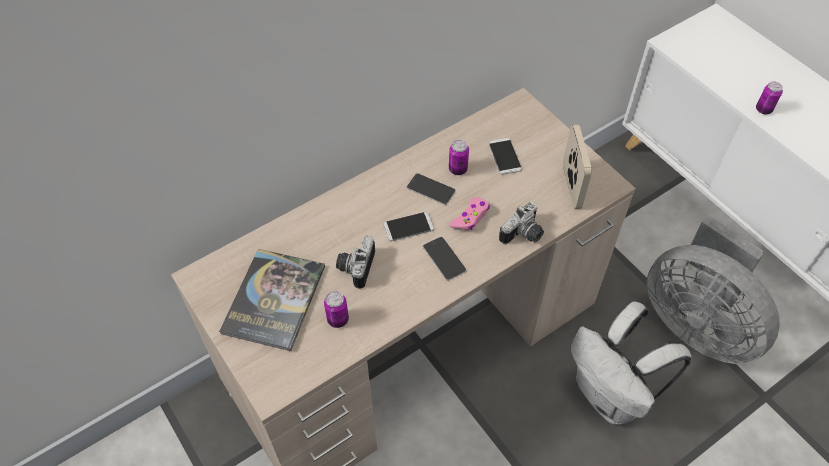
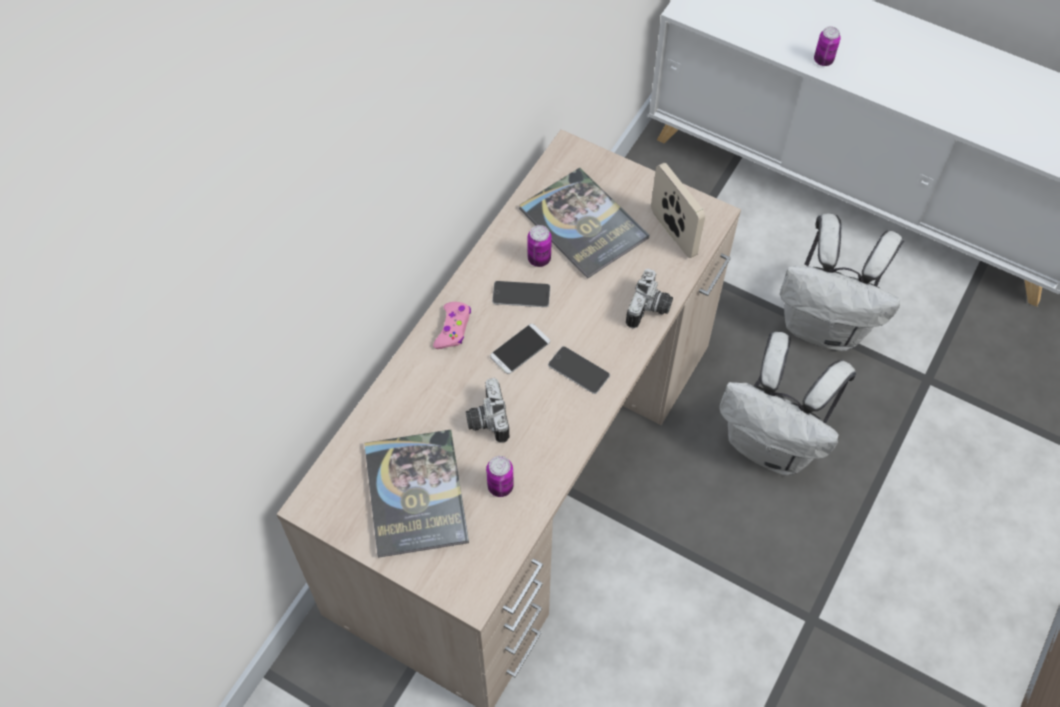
camera: 25 degrees left, 5 degrees up
(470, 218) = (583, 311): pink game controller -> pink game controller (453, 329)
(504, 156) = (583, 223): phone -> book
(696, 323) = (825, 326): grey fan -> white backpack

